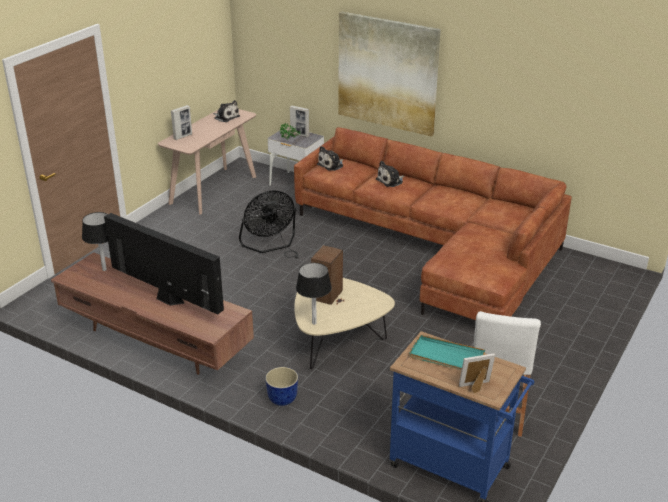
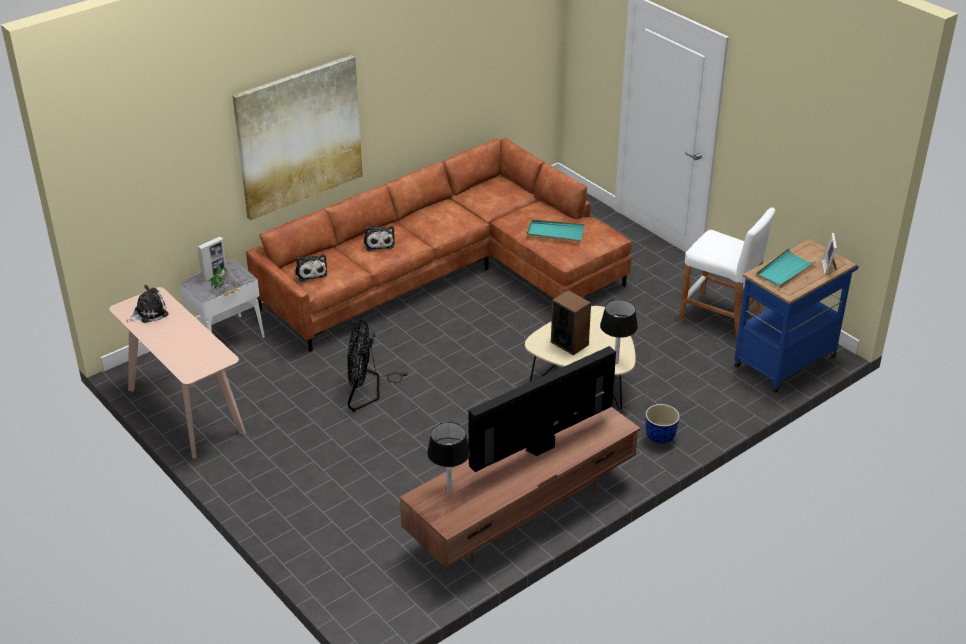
camera: 70 degrees left, 5 degrees up
(183, 136) = (182, 358): picture frame -> none
(470, 250) = (555, 233): none -> turquoise tray

